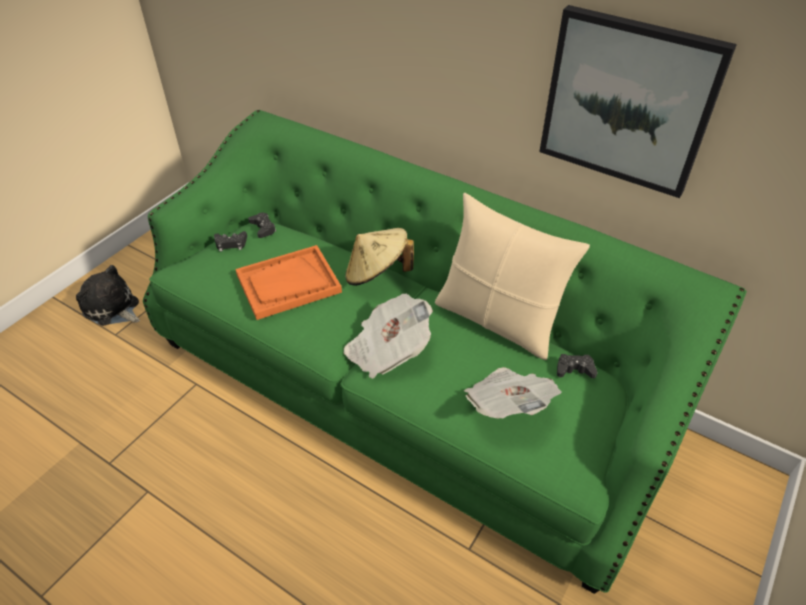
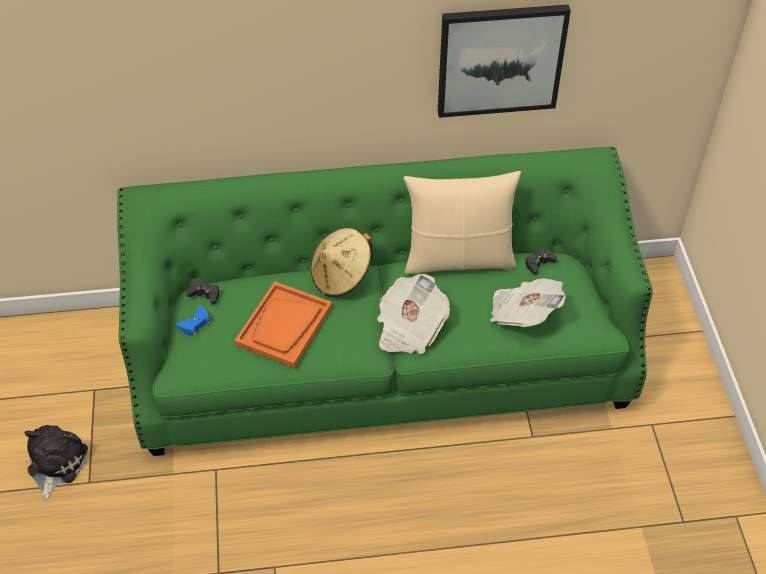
camera: 40 degrees left, 5 degrees up
(112, 308) = (55, 464): plush toy -> plush toy turned 105 degrees clockwise
(231, 244) = (195, 324): black game controller -> blue game controller

